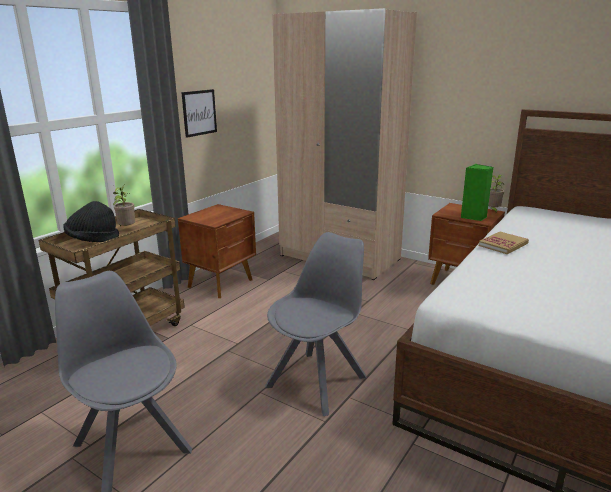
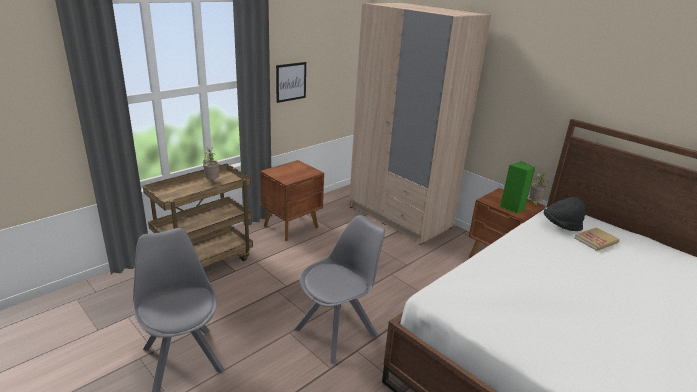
camera: 10 degrees right, 5 degrees up
(93, 239) = (183, 189): black hat -> black hat (561, 226)
(503, 245) = (513, 247): book -> book (596, 240)

